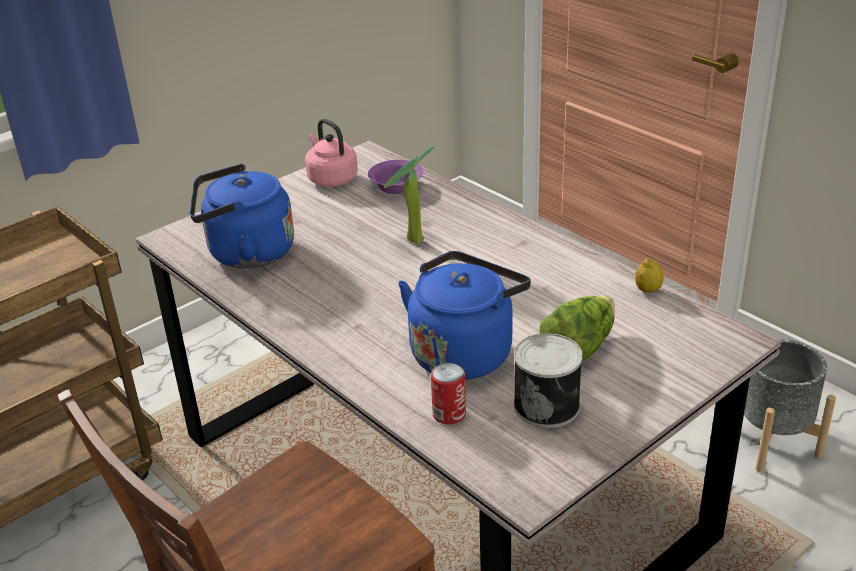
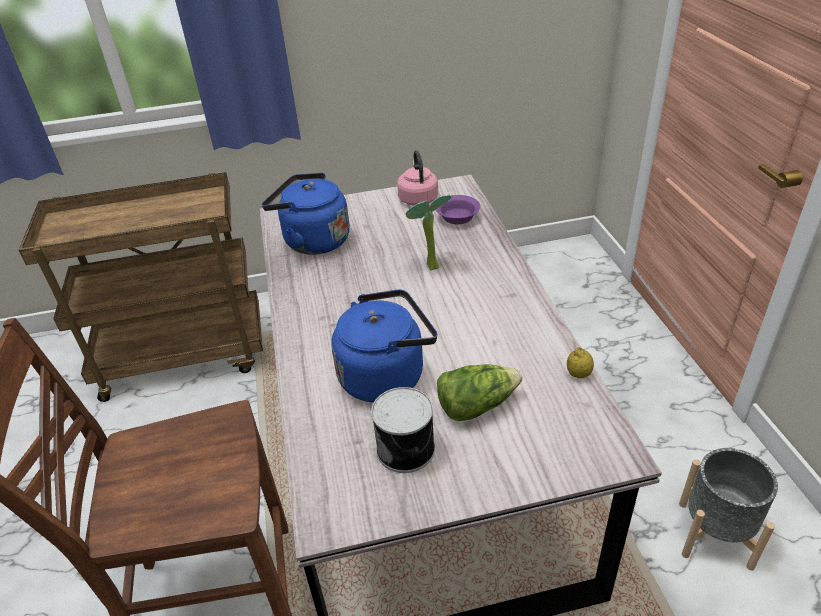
camera: 30 degrees right, 5 degrees up
(449, 414) = (330, 425): can -> none

